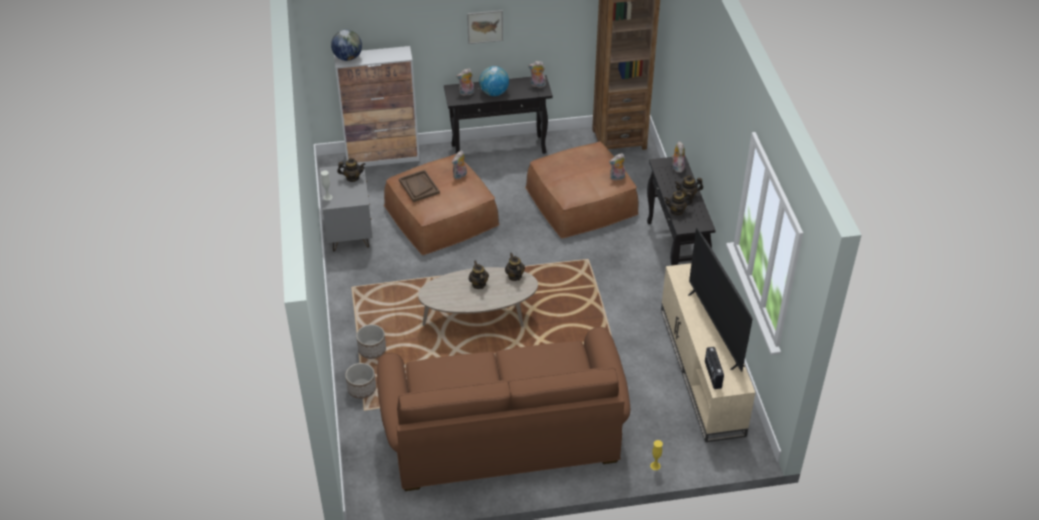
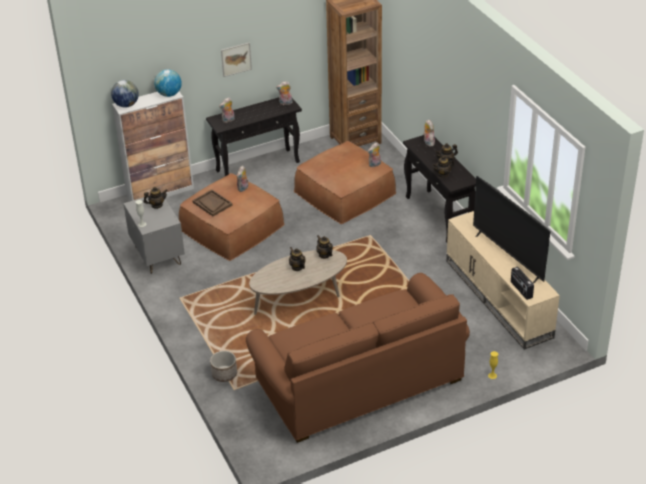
camera: 15 degrees left, 5 degrees down
(372, 350) = (219, 342): planter -> none
(494, 93) = (251, 115): globe -> globe (169, 94)

